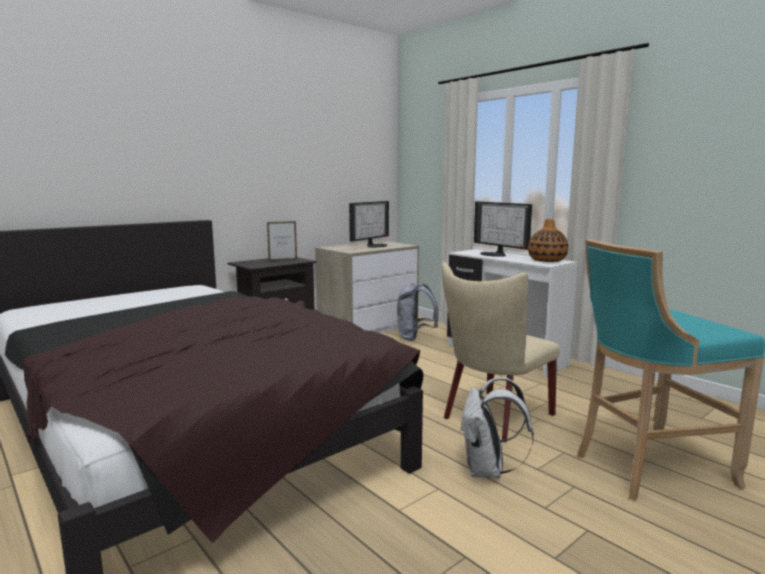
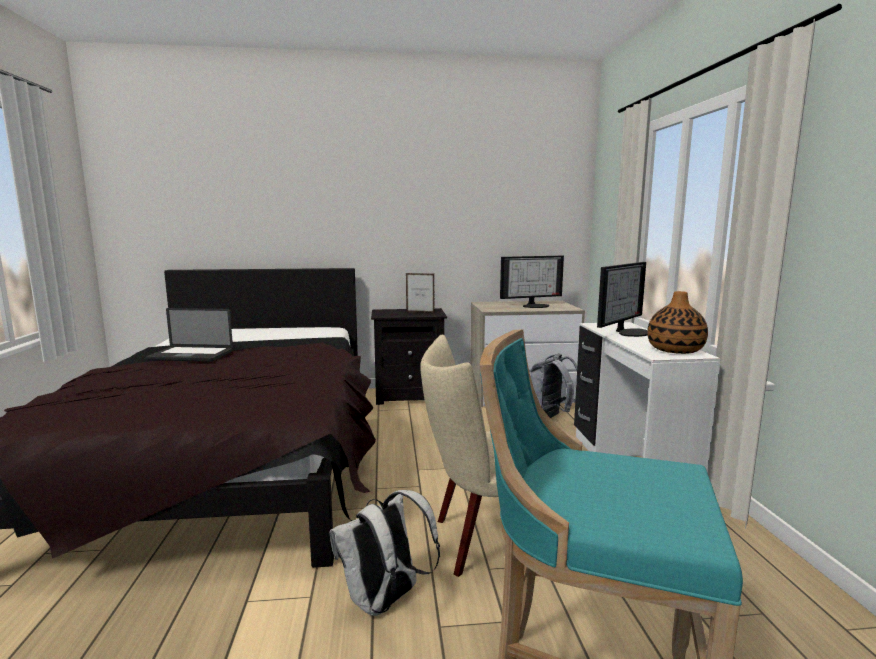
camera: 35 degrees right, 0 degrees up
(126, 325) = (191, 355): none -> laptop
(495, 254) = (629, 332): monitor -> monitor turned 135 degrees counterclockwise

